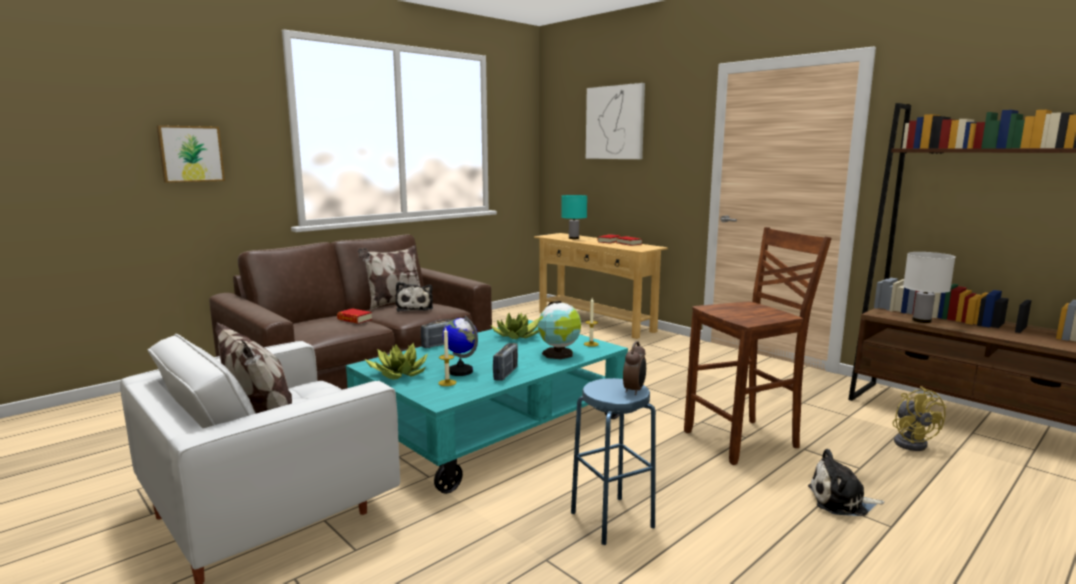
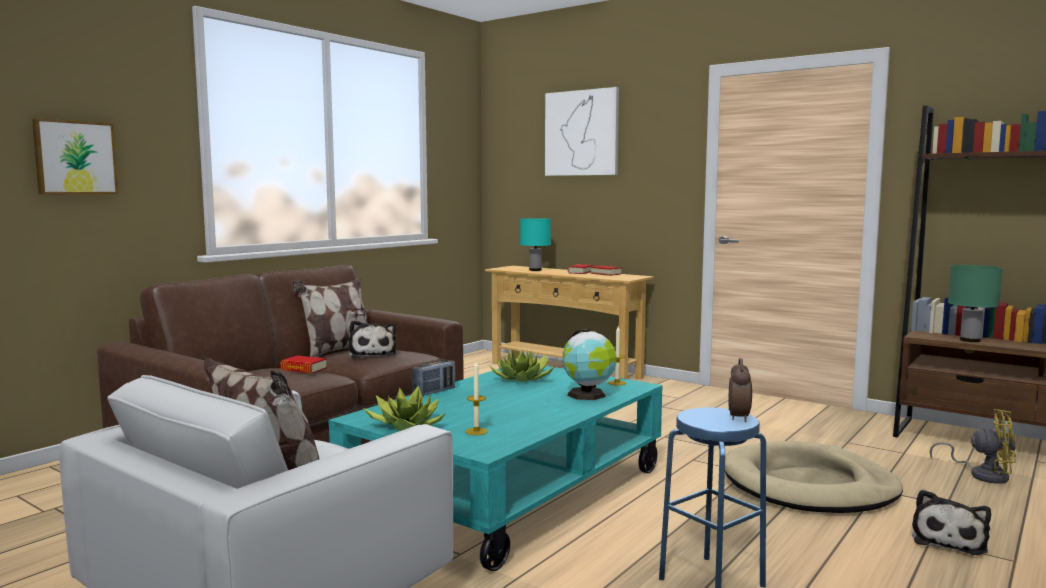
camera: 10 degrees left, 5 degrees down
(460, 371) = (483, 418): globe -> none
(506, 374) = (541, 418): radio -> none
(744, 440) = (809, 485): brown stool -> beige dog bed
(841, 501) = (949, 540): plush toy -> plush toy turned 60 degrees counterclockwise
(911, 442) = (983, 475): yellow fan -> yellow fan turned 45 degrees counterclockwise
(921, 320) = (969, 340): white table lamp -> green table lamp

